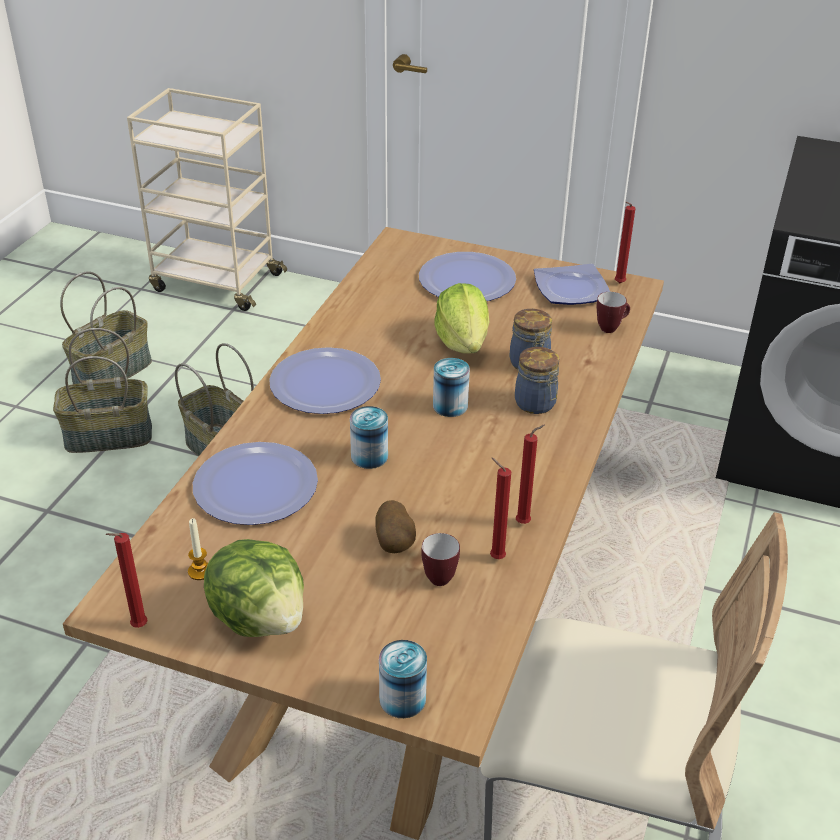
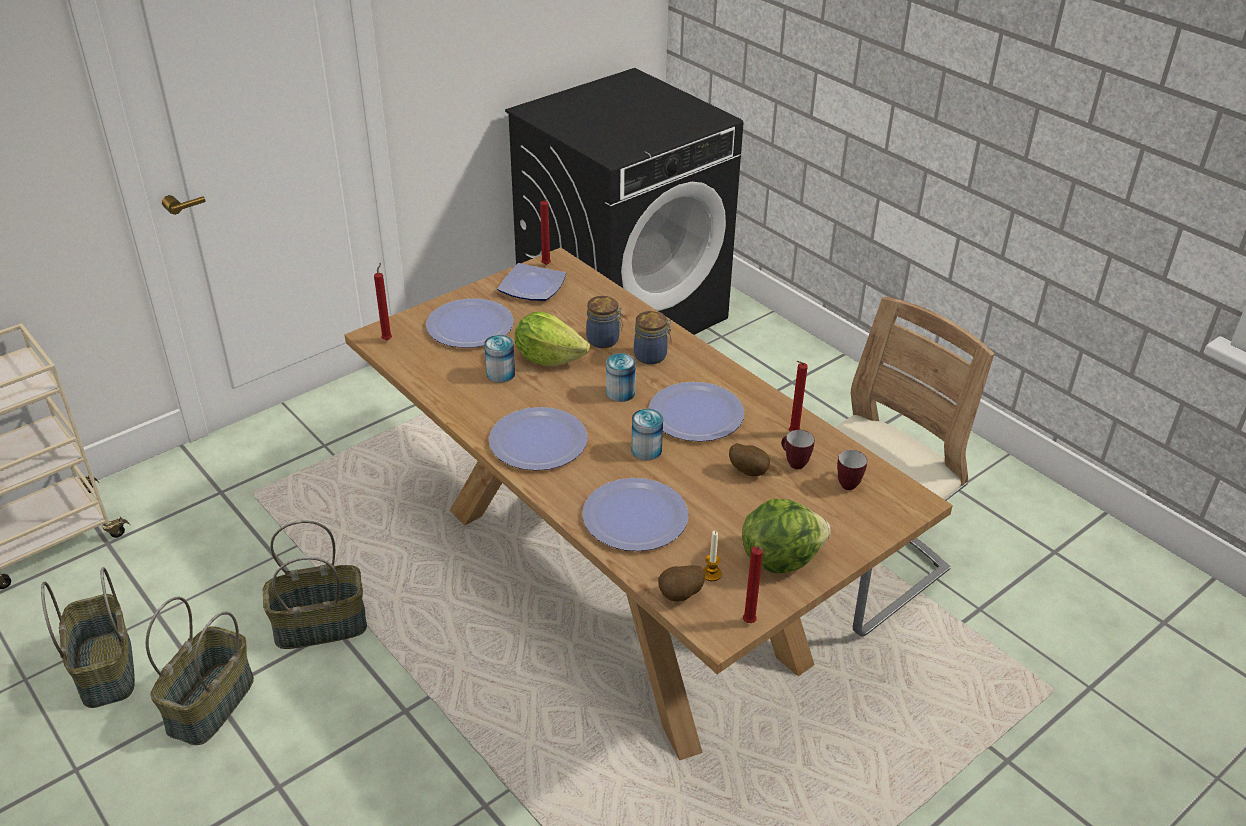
camera: 60 degrees left, 0 degrees up
(152, 560) = (681, 596): none -> potato
(402, 699) = (891, 519): can -> can (500, 374)
(463, 470) = (696, 414): none -> plate
(525, 523) = (769, 409): red candle -> red candle (388, 339)
(611, 328) = (595, 291): mug -> mug (847, 482)

